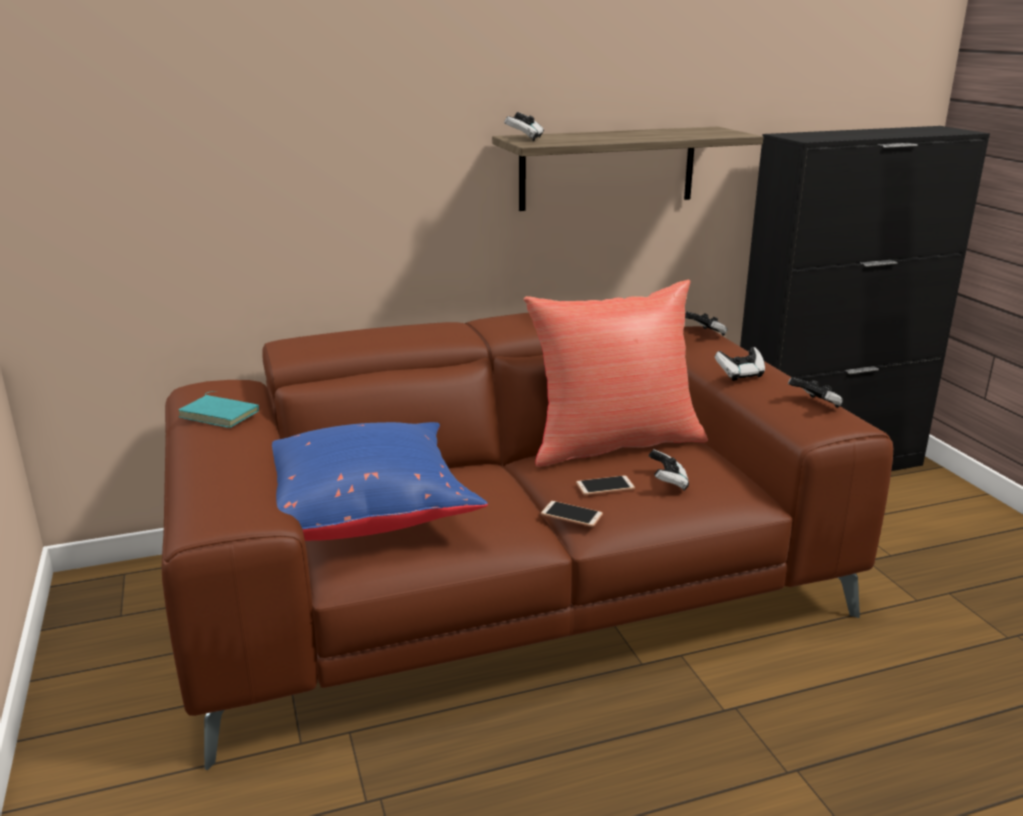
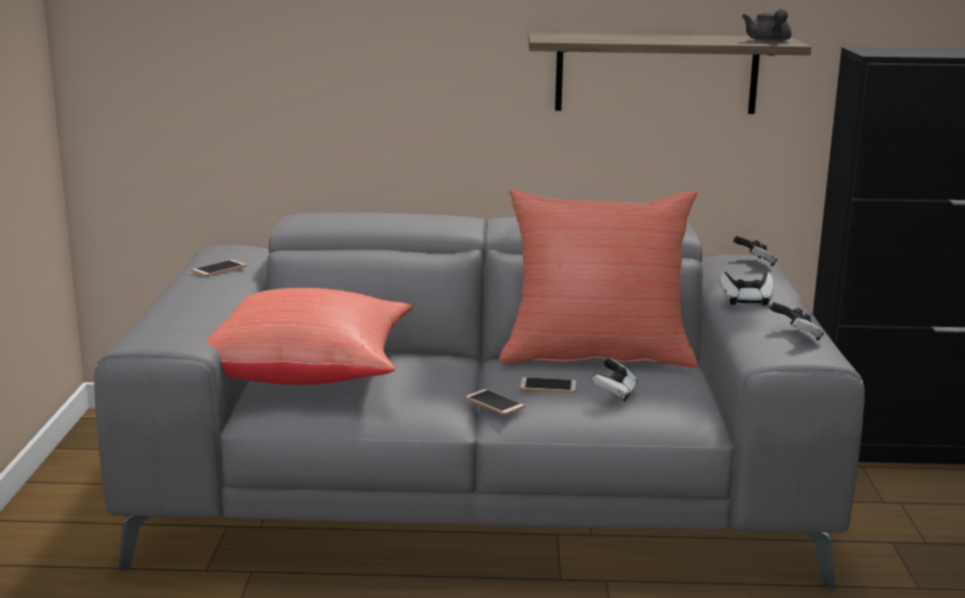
camera: 20 degrees right, 5 degrees down
(221, 414) = (219, 269): turquoise book -> phone
(361, 513) = (305, 372): blue pillow -> red pillow
(512, 584) = (481, 490): brown sofa -> grey sofa
(525, 139) = (551, 36): game controller -> none
(719, 132) = (769, 41): none -> grey teapot

